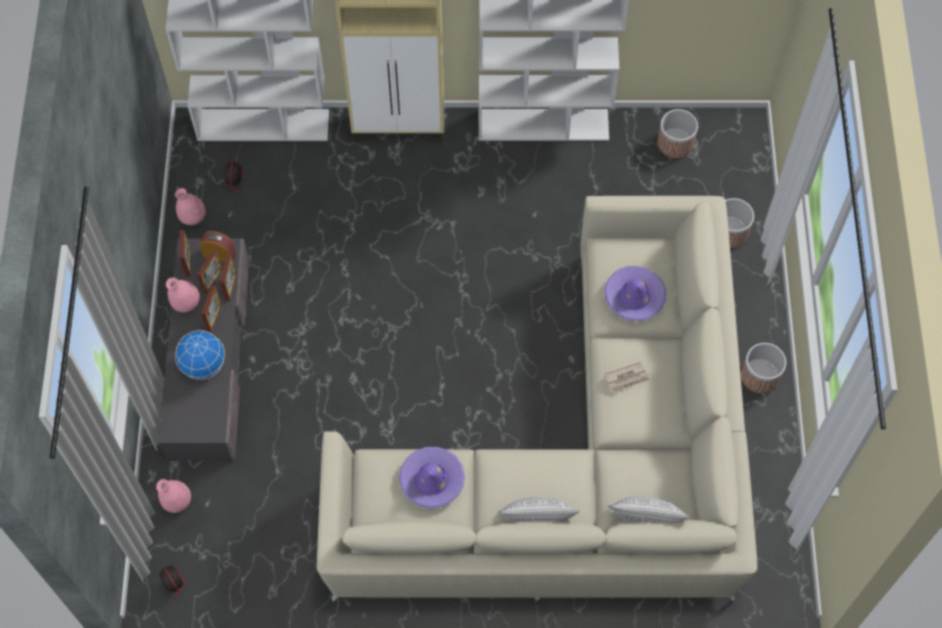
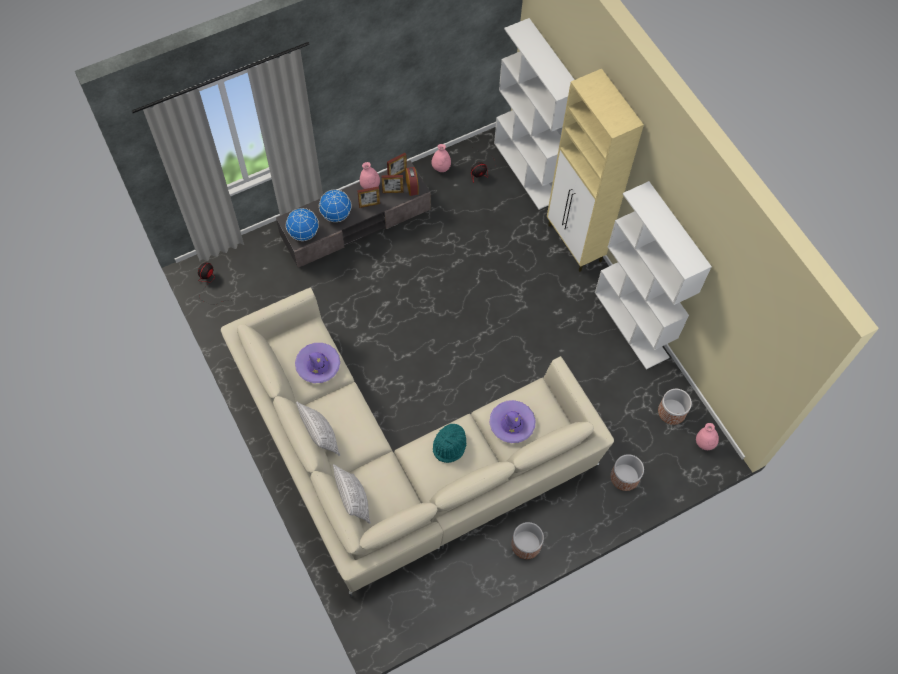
camera: 60 degrees right, 0 degrees up
(177, 502) = (257, 253): pink vase -> pink vase (704, 443)
(206, 417) = (304, 233): none -> globe
(231, 286) = (394, 202): picture frame -> none
(627, 378) = (449, 445): newspaper -> turquoise hat

